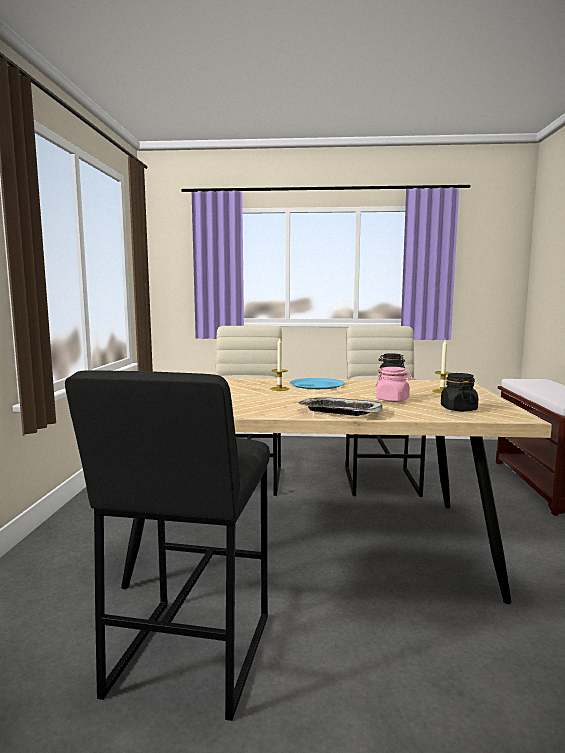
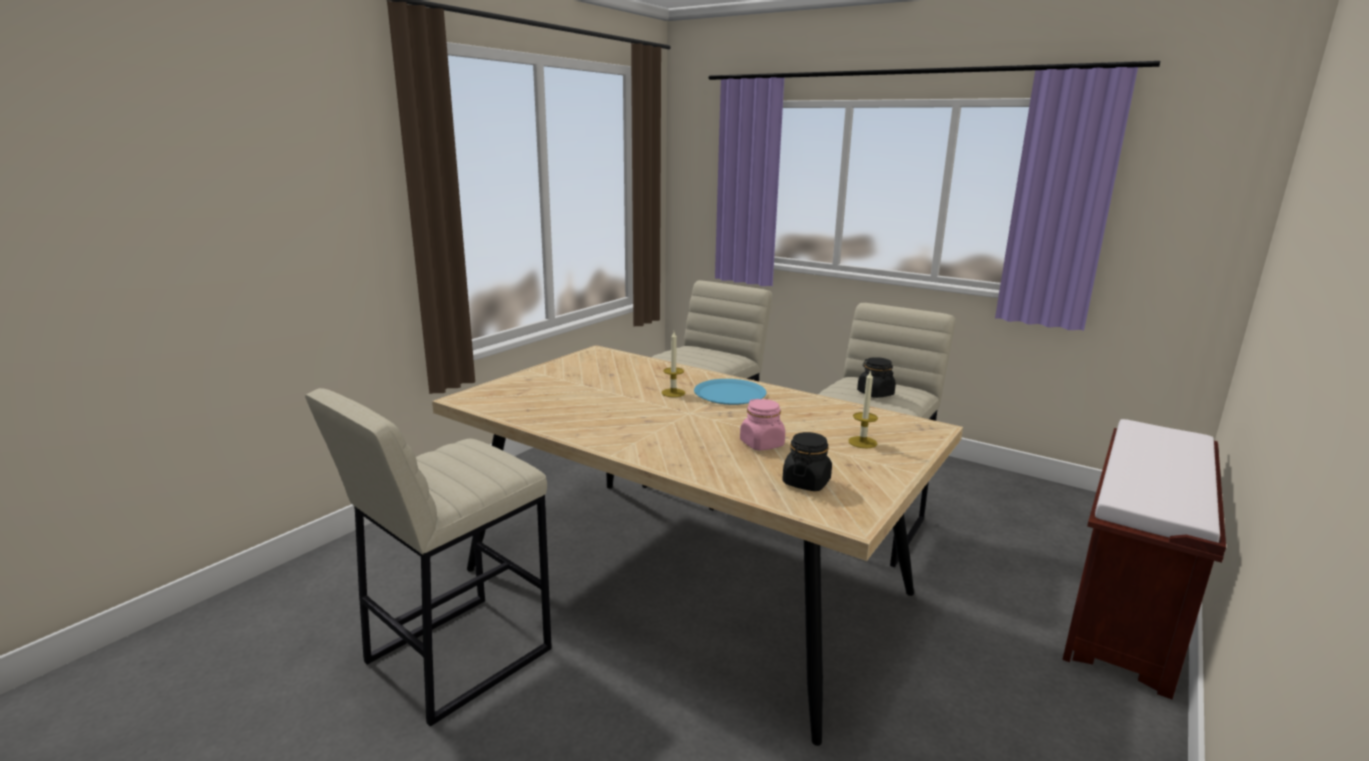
camera: 30 degrees right, 10 degrees up
(190, 657) = (454, 658): black stool -> beige stool
(339, 412) = (657, 452): tray -> none

